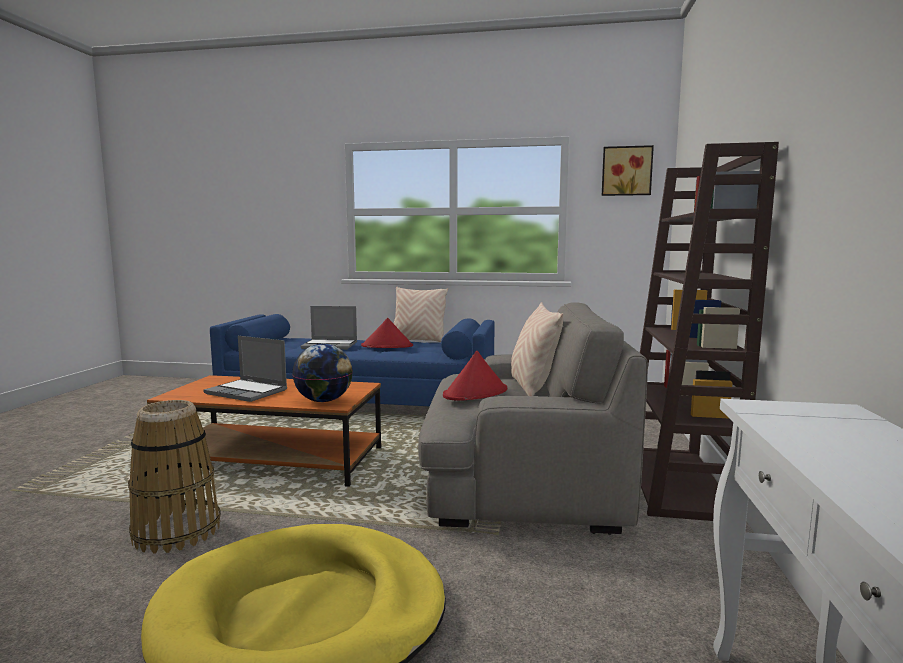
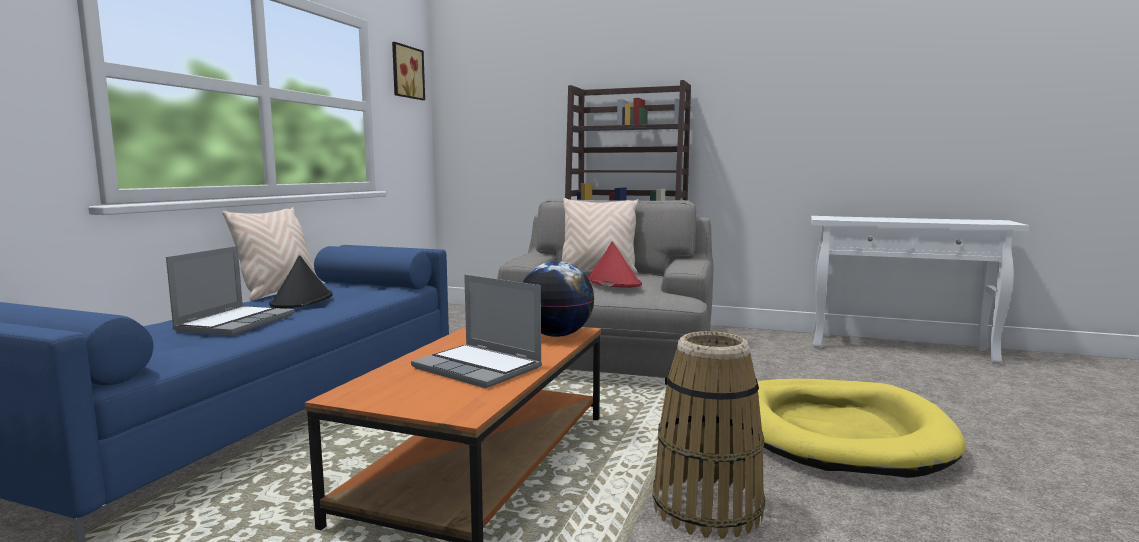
camera: 80 degrees left, 0 degrees up
(248, 392) = (479, 368): laptop -> laptop turned 90 degrees clockwise
(387, 346) = (302, 301): red hat -> black hat

